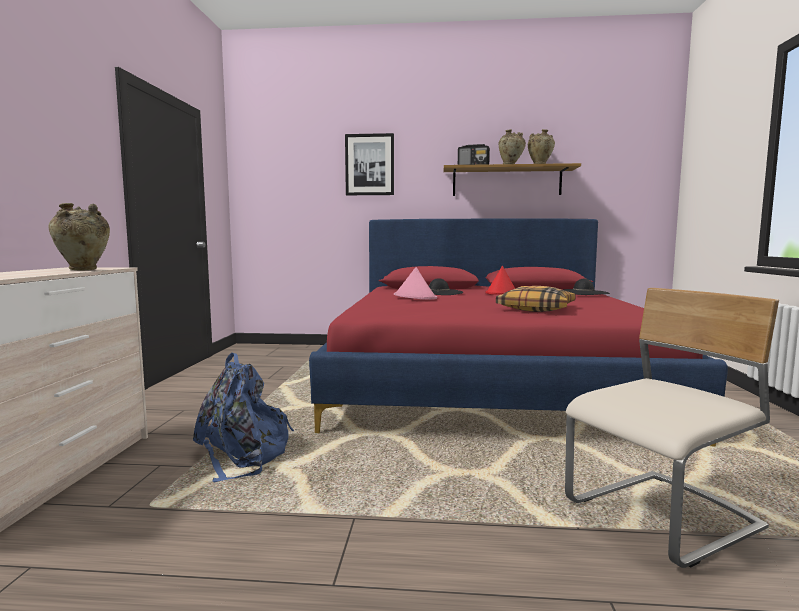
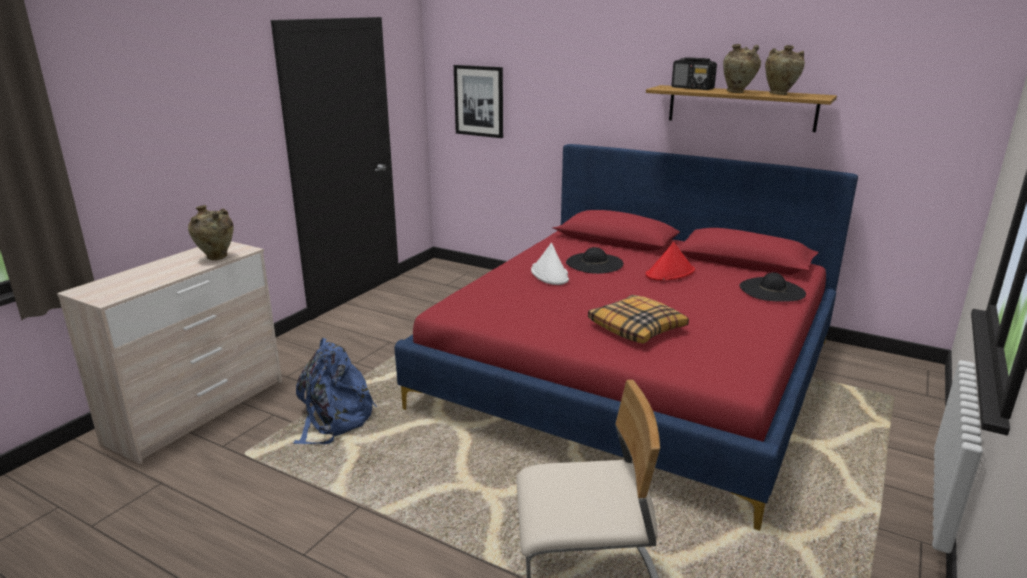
camera: 25 degrees right, 15 degrees up
(369, 165) = (572, 73): picture -> picture (479, 101)
(415, 297) = (550, 274): pink hat -> white hat

